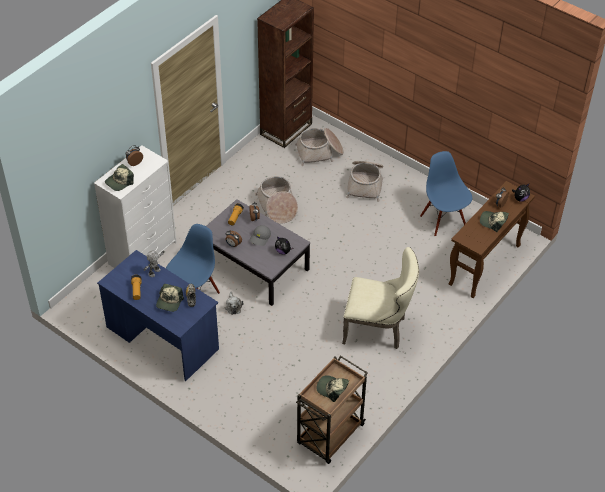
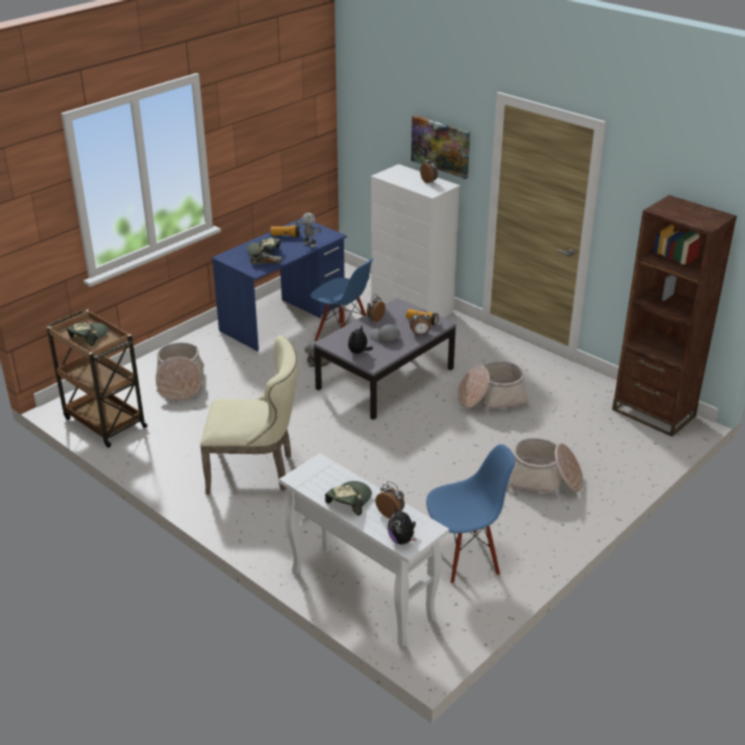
camera: 95 degrees right, 15 degrees down
(119, 137) = (441, 146): none -> picture
(119, 182) = (398, 175): cap -> none
(320, 152) = (608, 441): basket -> basket (180, 383)
(378, 329) = (256, 471): beige chair -> beige chair turned 105 degrees counterclockwise
(484, 265) = (360, 595): brown console table -> white console table

